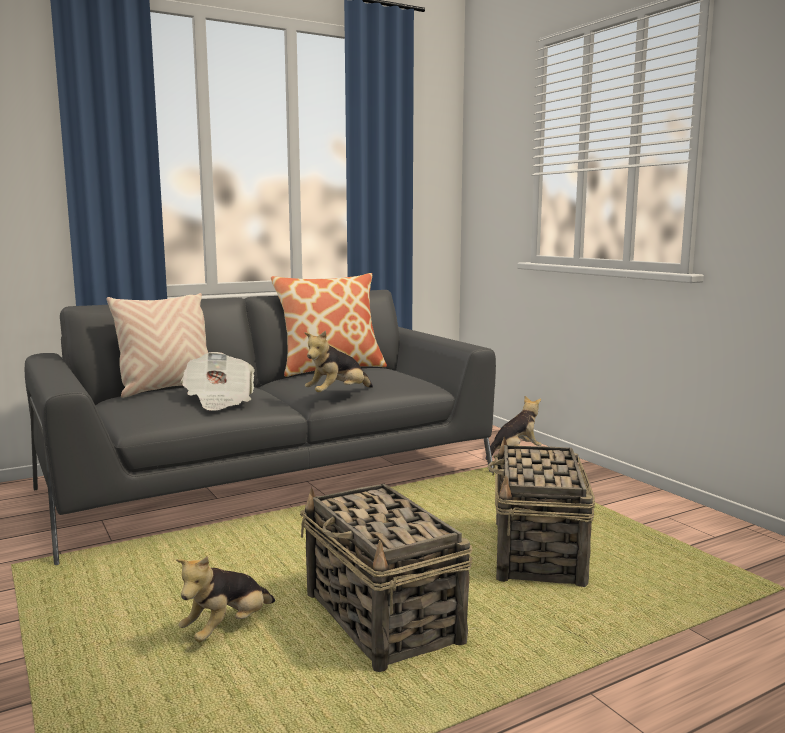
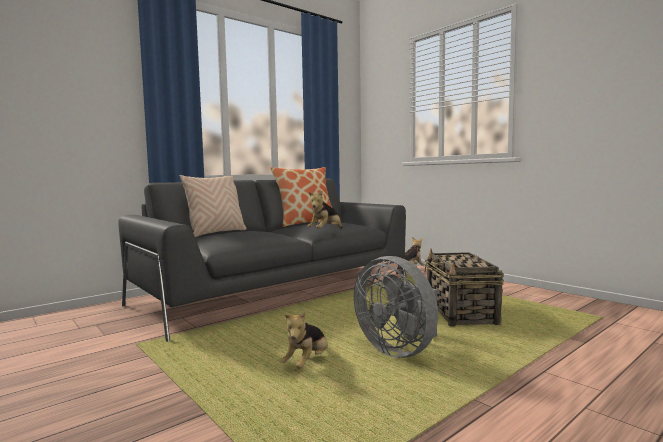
camera: 10 degrees left, 5 degrees down
(219, 401) = (257, 236): newspaper -> none
(383, 619) = (399, 349): basket -> grey fan

